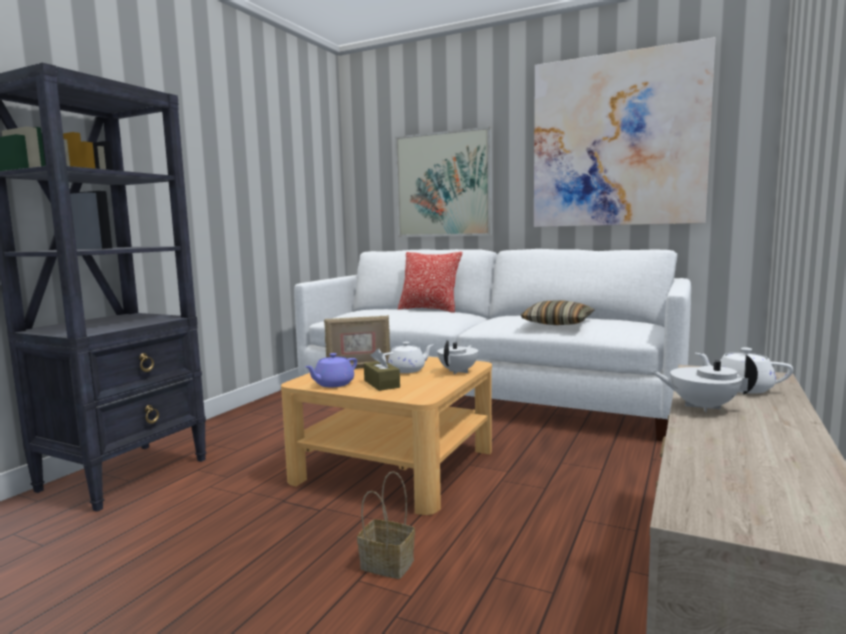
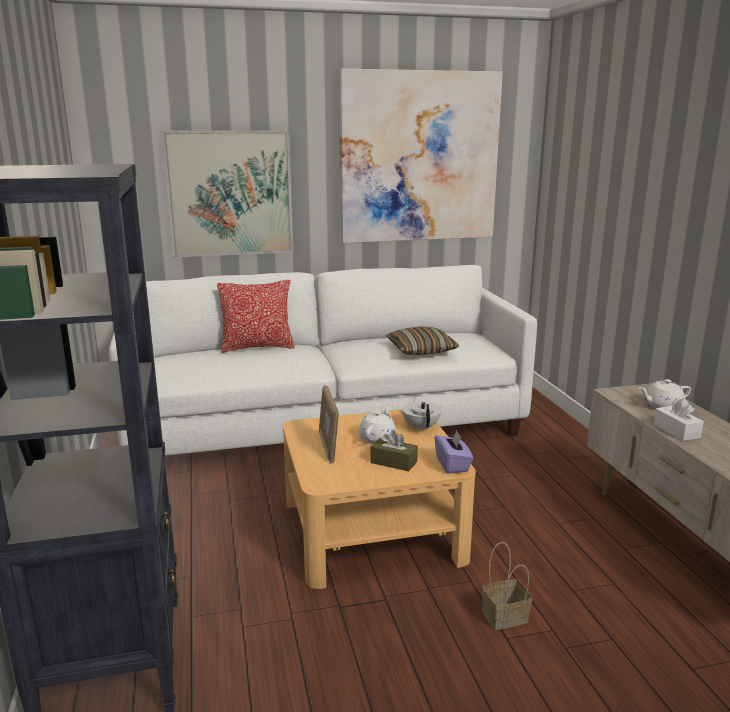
camera: 40 degrees left, 10 degrees up
(333, 384) = (354, 476): purple teapot -> none
(358, 368) = (328, 447): picture frame -> picture frame turned 135 degrees clockwise
(423, 395) = (452, 464): none -> purple tissue box
(702, 407) = (676, 431): white teapot -> white tissue box

